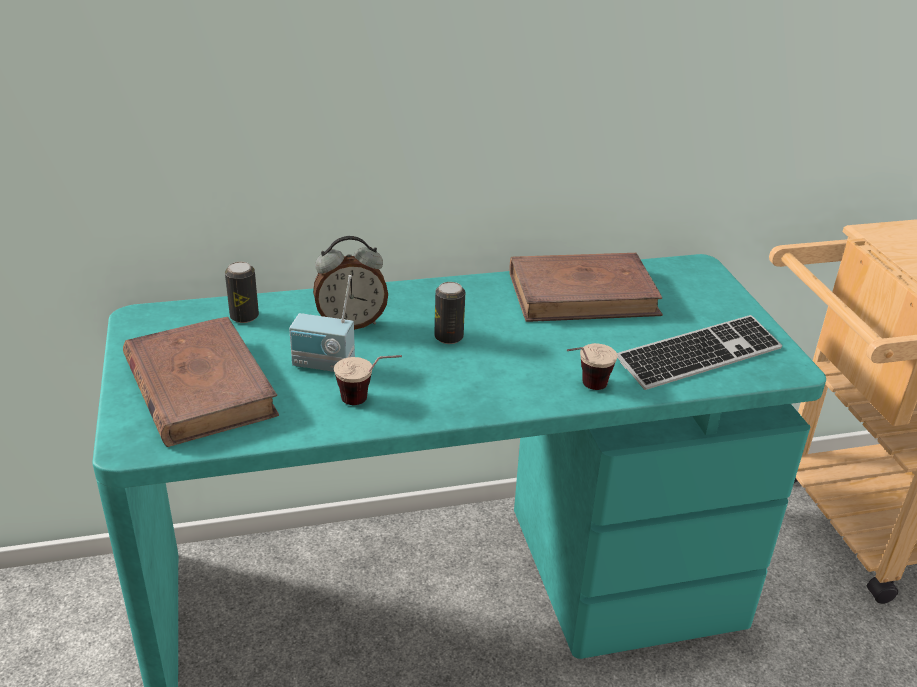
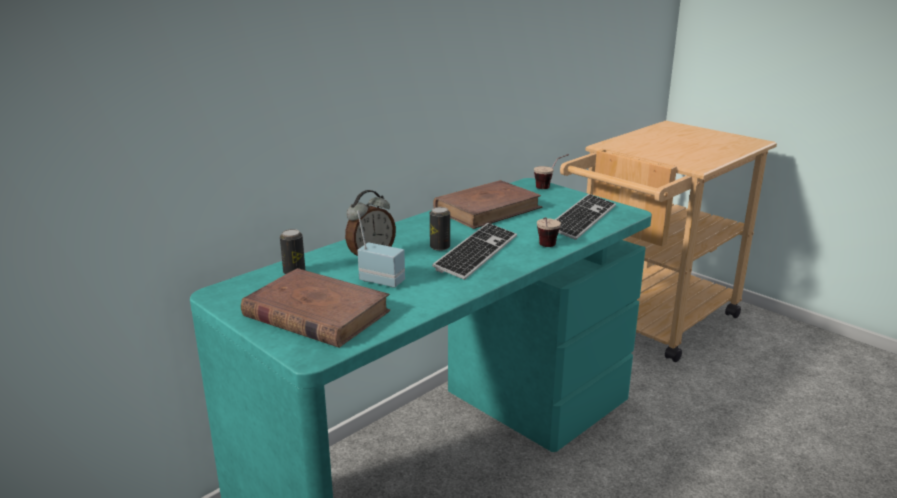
camera: 30 degrees left, 10 degrees down
(323, 365) = (382, 280): radio -> radio turned 135 degrees counterclockwise
(368, 401) = (435, 288): cup -> cup (550, 187)
(483, 364) = (476, 253): none -> keyboard

